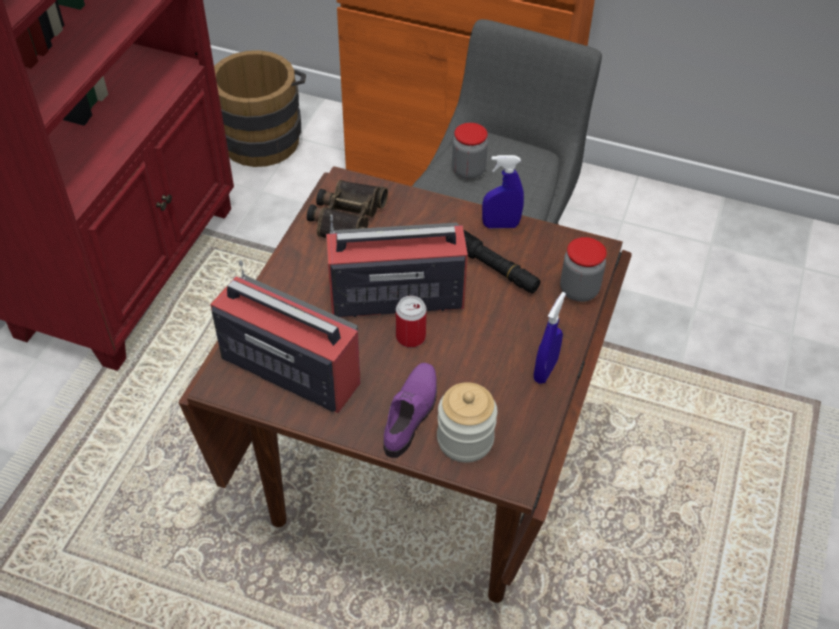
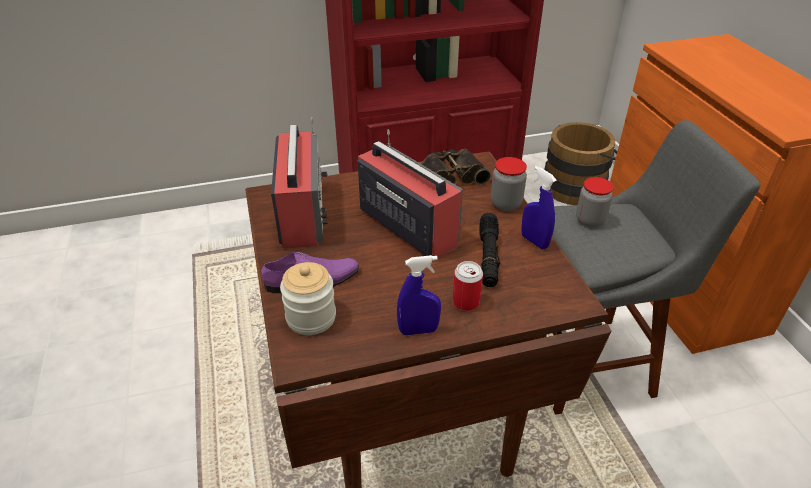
camera: 55 degrees right, 10 degrees down
(410, 337) = (379, 249): can -> can (466, 302)
(579, 290) = (522, 312): jar -> jar (506, 204)

